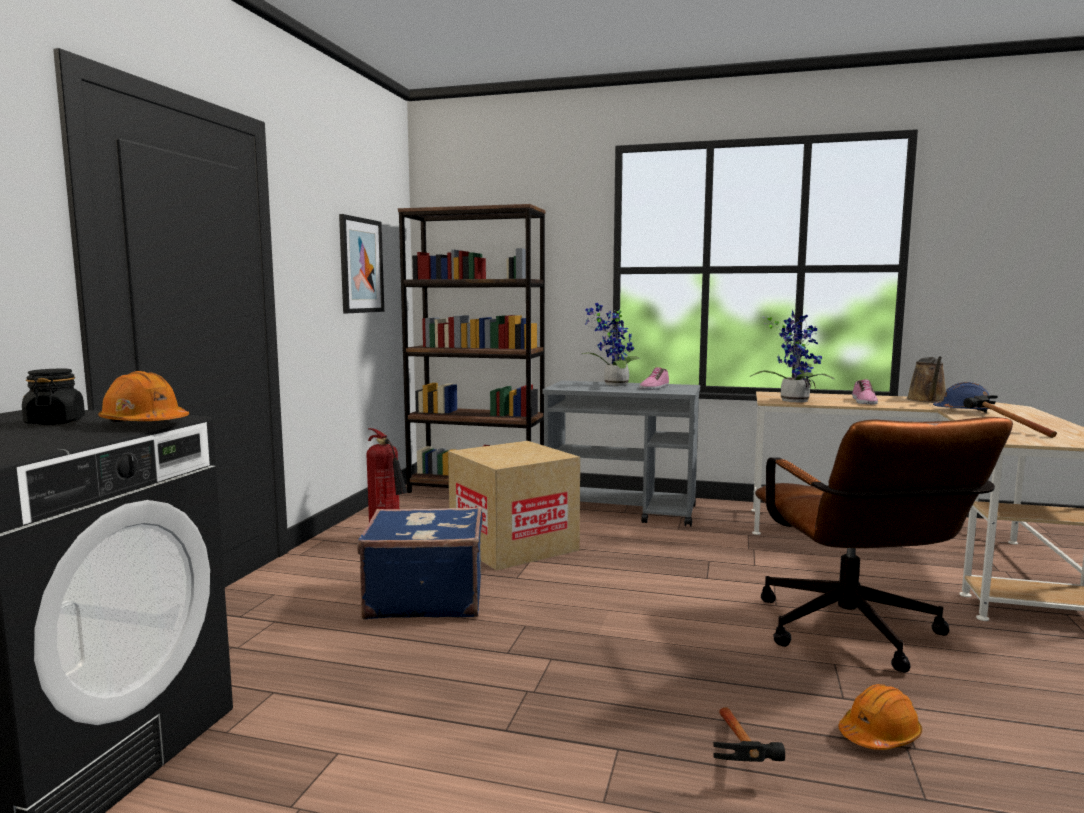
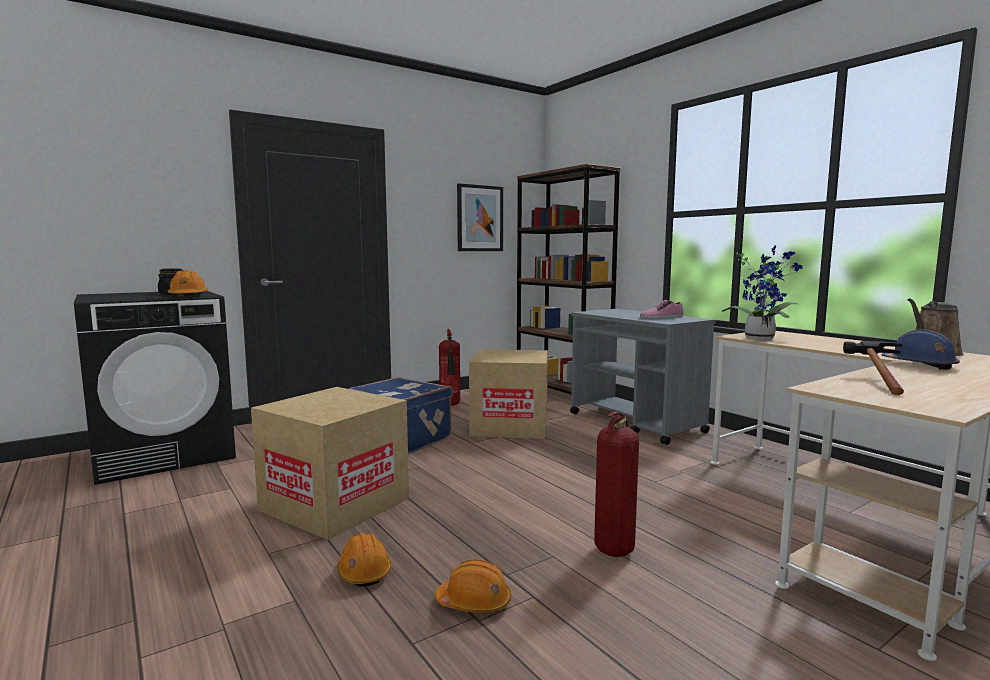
camera: 40 degrees right, 0 degrees up
(536, 707) = (335, 504): none -> cardboard box
(613, 385) = (638, 313): potted plant -> none
(742, 762) = (364, 572): hammer -> orange hard hat
(855, 636) = (615, 549): brown office chair -> fire extinguisher
(863, 401) = (838, 346): shoe -> none

